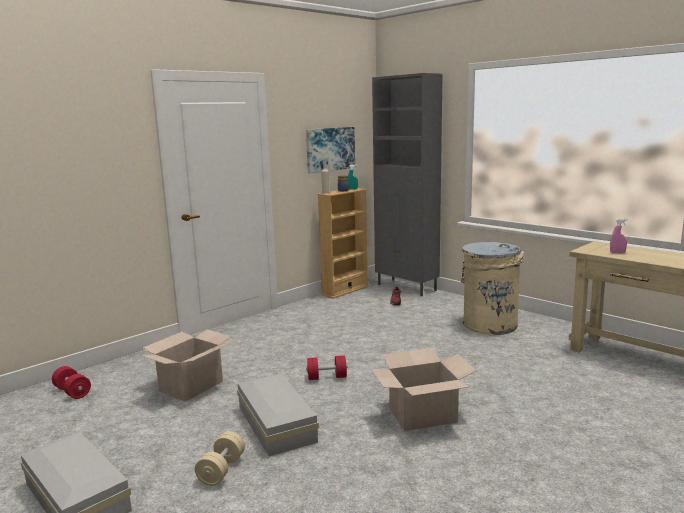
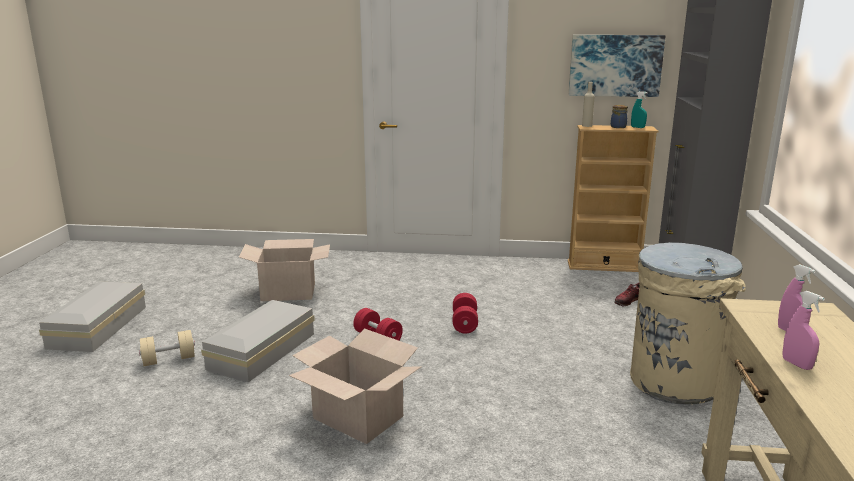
camera: 50 degrees right, 5 degrees up
(72, 392) = (232, 261): red dumbbell -> red dumbbell (464, 323)
(649, 260) = (796, 364): none -> pink spray bottle

